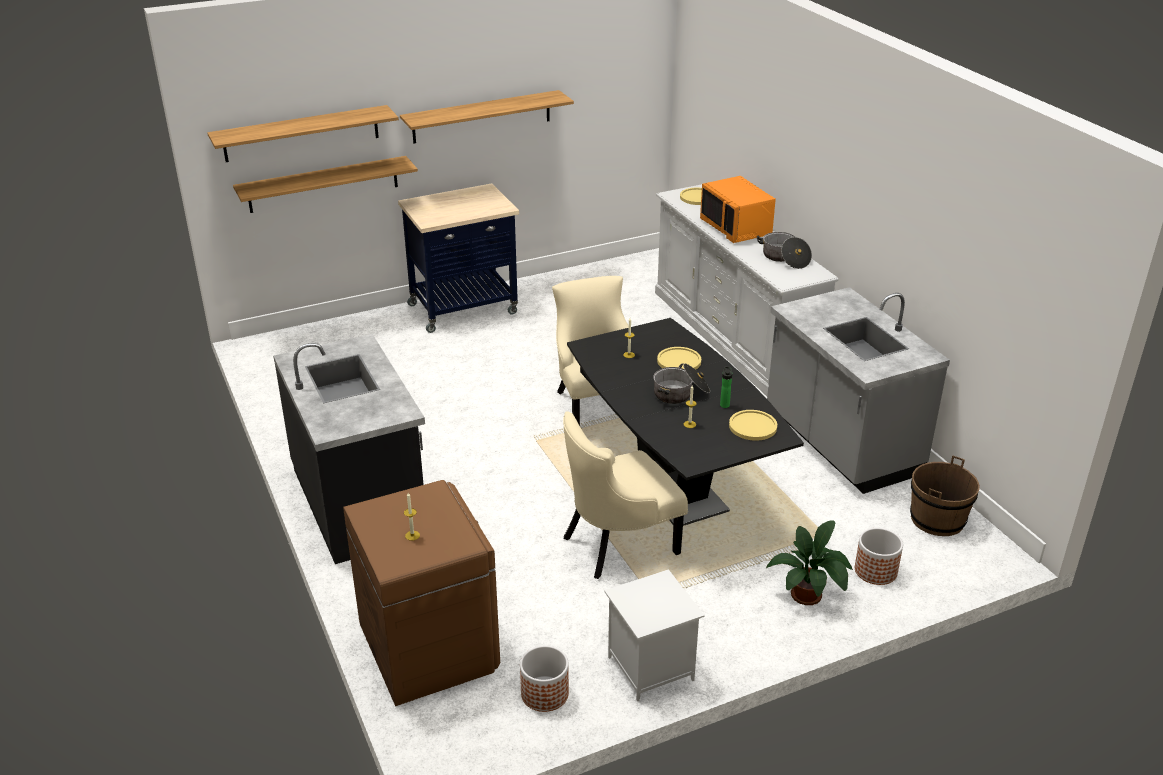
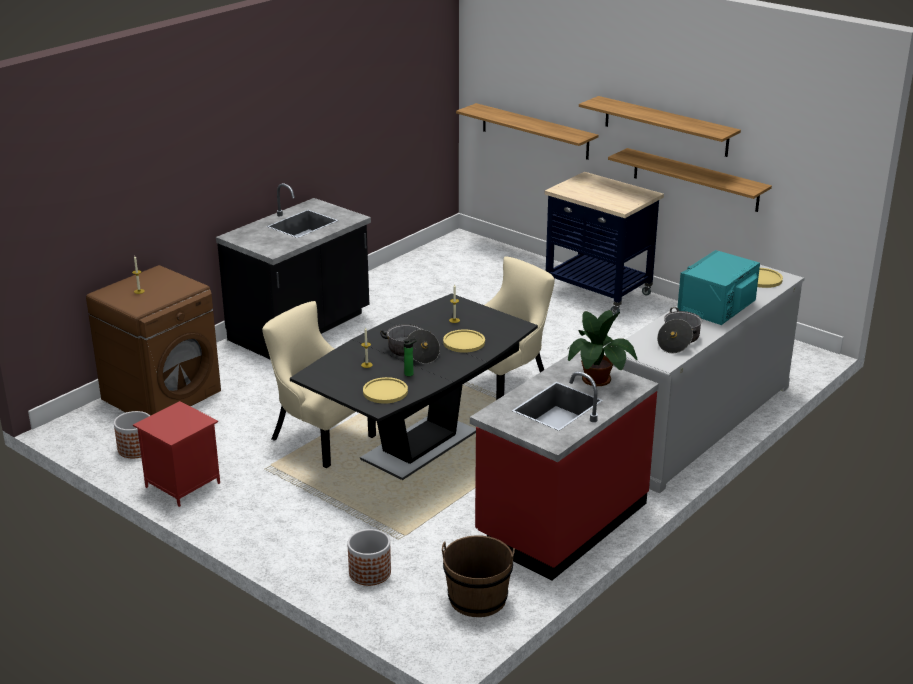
camera: 65 degrees right, 5 degrees down
(301, 133) = (525, 81): shelf -> shelf (695, 180)
(649, 670) = (180, 485): grey nightstand -> red nightstand
(736, 228) = (717, 308): orange microwave -> turquoise microwave
(809, 594) = (314, 542): potted plant -> potted plant (597, 380)
(840, 444) = (560, 521): grey counter -> red counter

